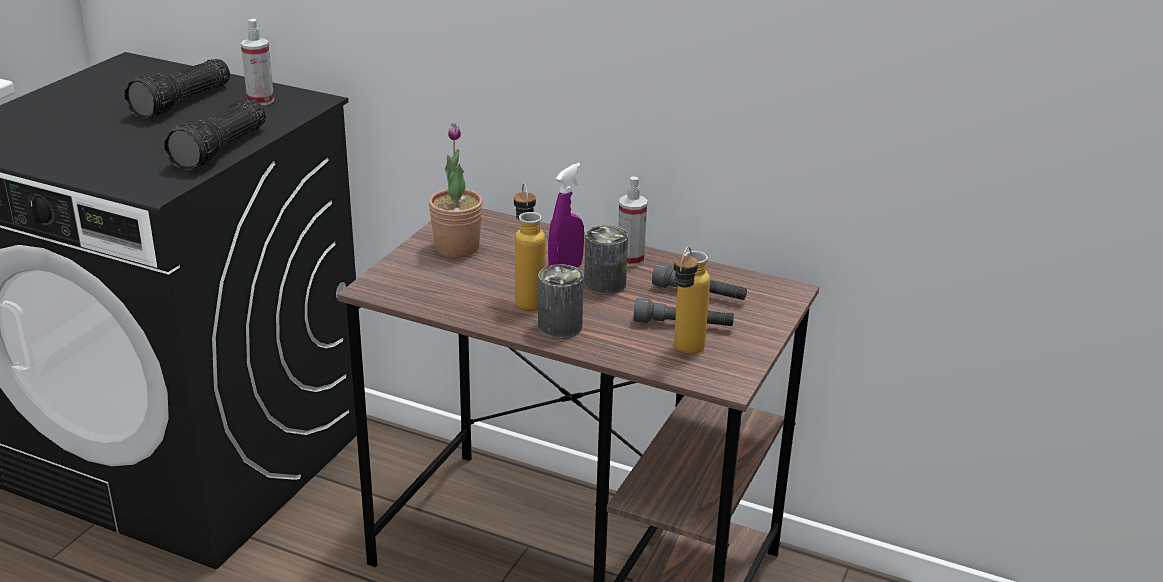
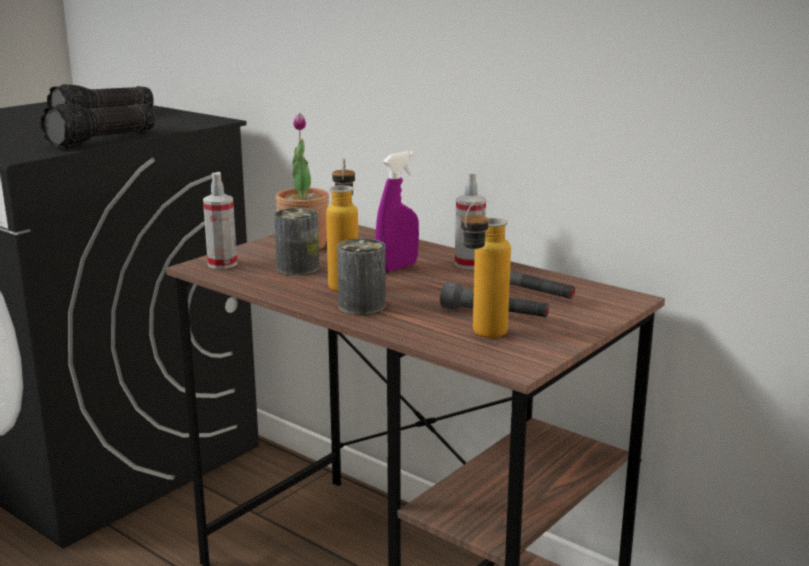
camera: 15 degrees right, 10 degrees down
(260, 101) = (169, 119): spray bottle -> spray bottle (222, 264)
(605, 284) = (431, 279): can -> can (298, 268)

